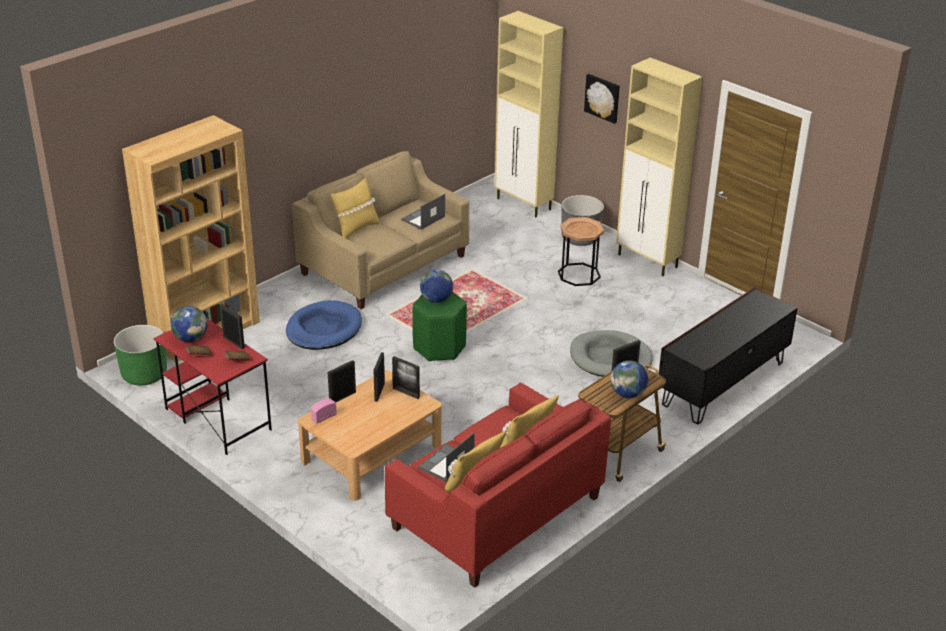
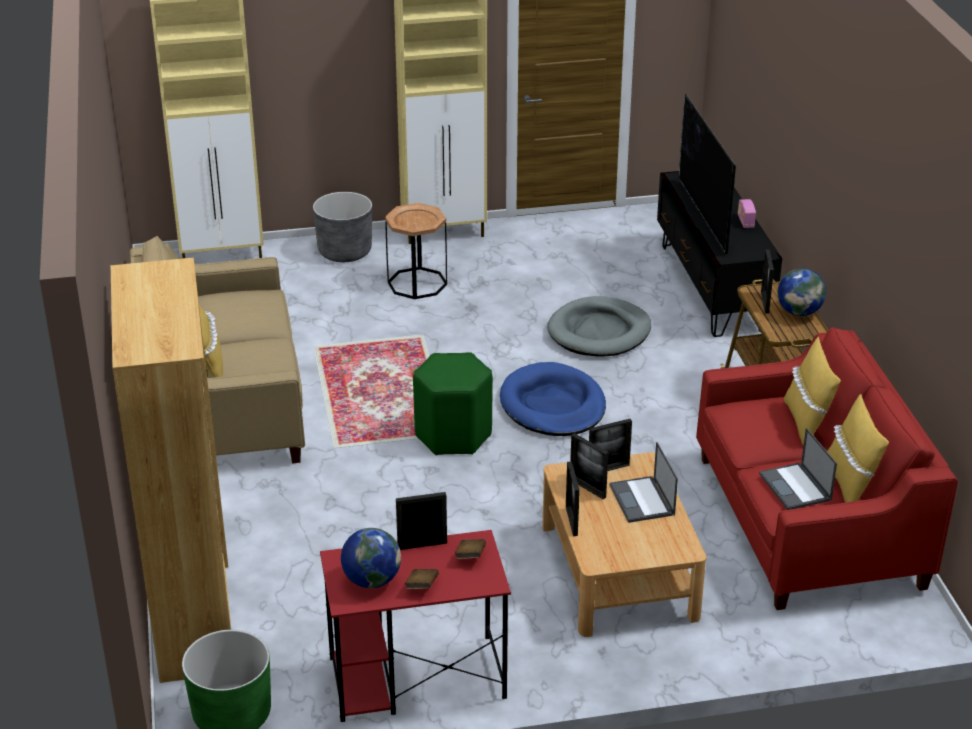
camera: 55 degrees left, 0 degrees up
(323, 329) = (309, 509): blue dog bed -> blue dog bed (553, 405)
(324, 417) = (600, 551): radio -> radio (745, 222)
(423, 218) = (252, 309): laptop -> laptop (642, 500)
(436, 300) = (445, 370): globe -> none
(603, 98) = (319, 53): picture -> none
(716, 322) = (702, 217): none -> television

